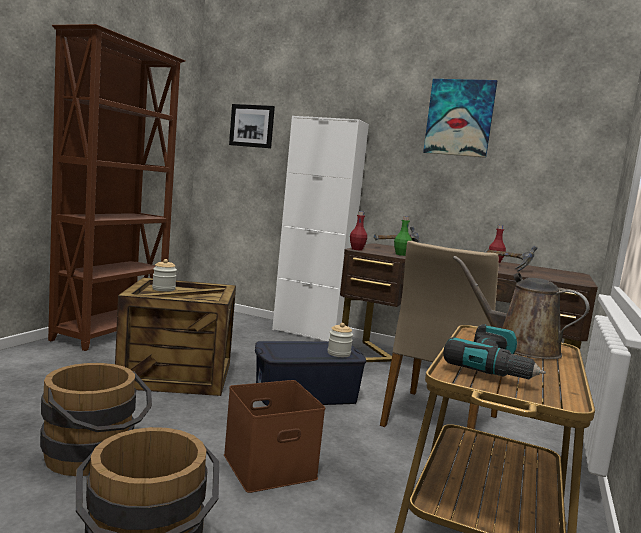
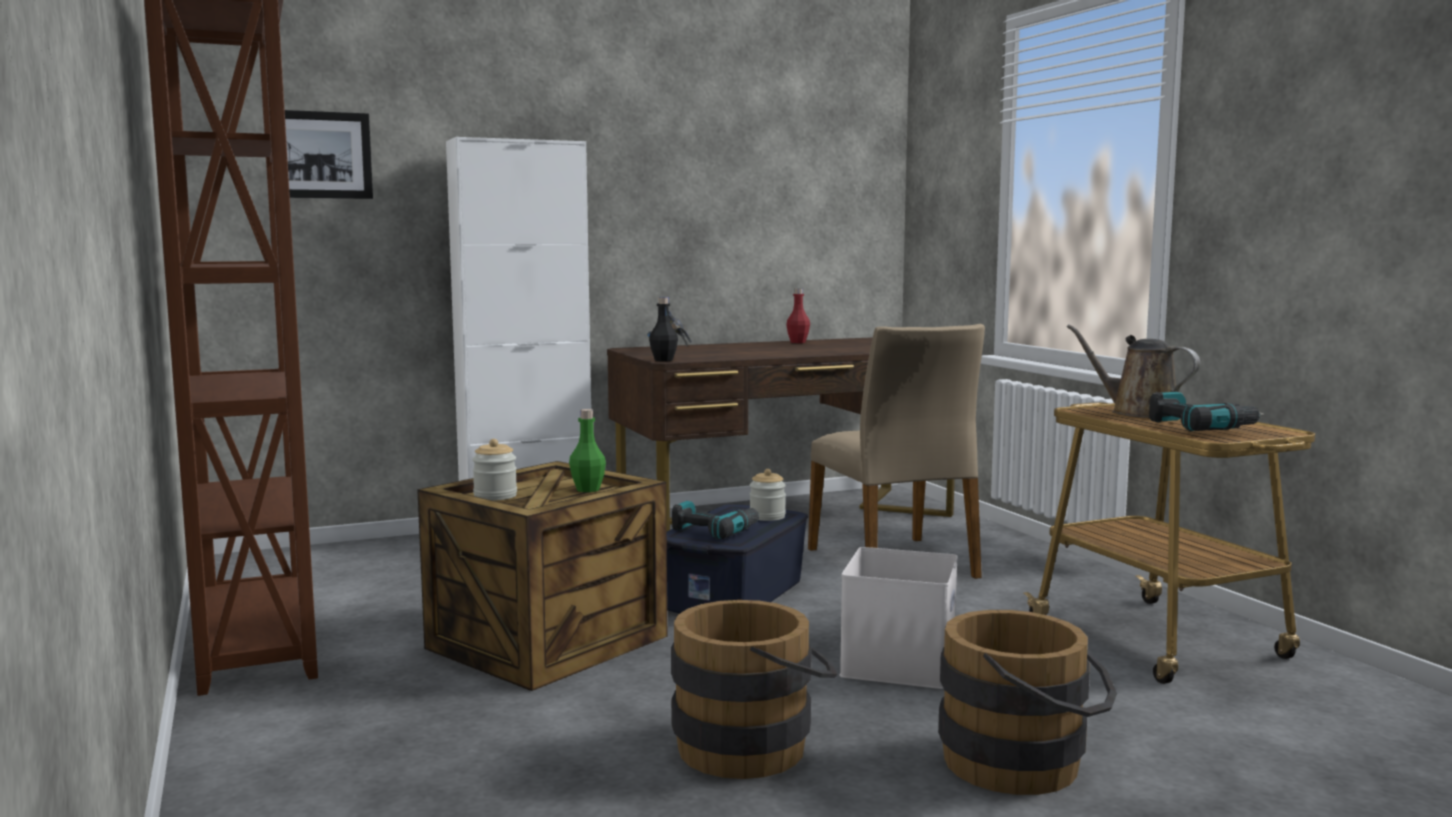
camera: 45 degrees left, 0 degrees up
(268, 467) = (900, 665): brown storage box -> white storage box
(290, 349) = (715, 530): none -> power drill
(357, 249) = (663, 360): red bottle -> black bottle
(401, 254) = (720, 355): green bottle -> green bottle (588, 489)
(459, 118) = (708, 132): picture -> none
(506, 267) = (839, 346): hammer -> none
(519, 347) = (1138, 413): brown watering can -> brown watering can turned 60 degrees clockwise

